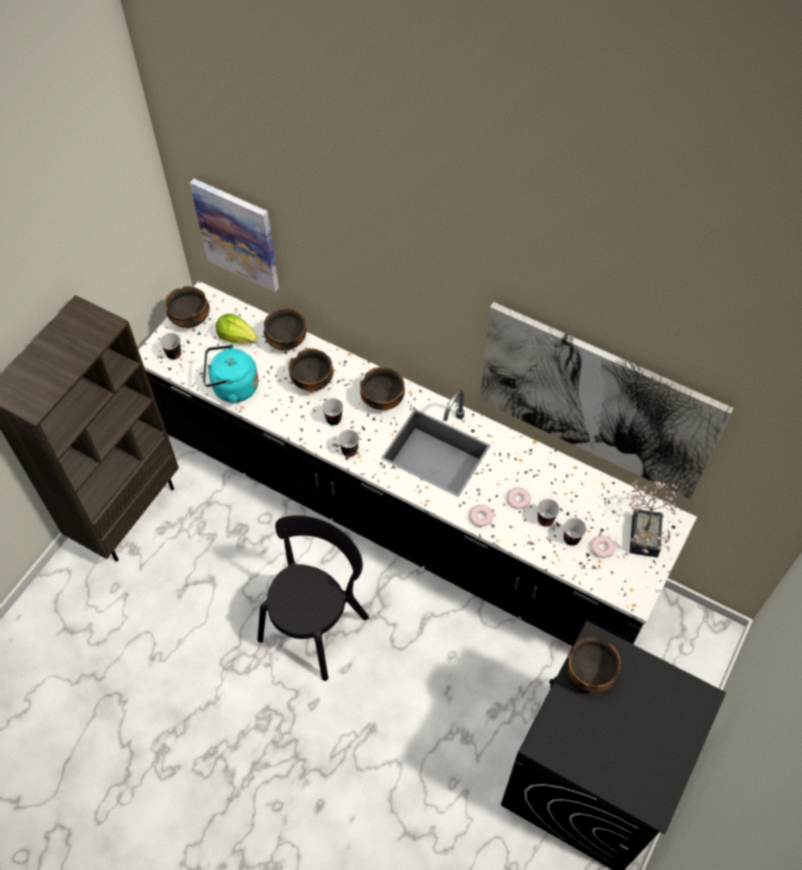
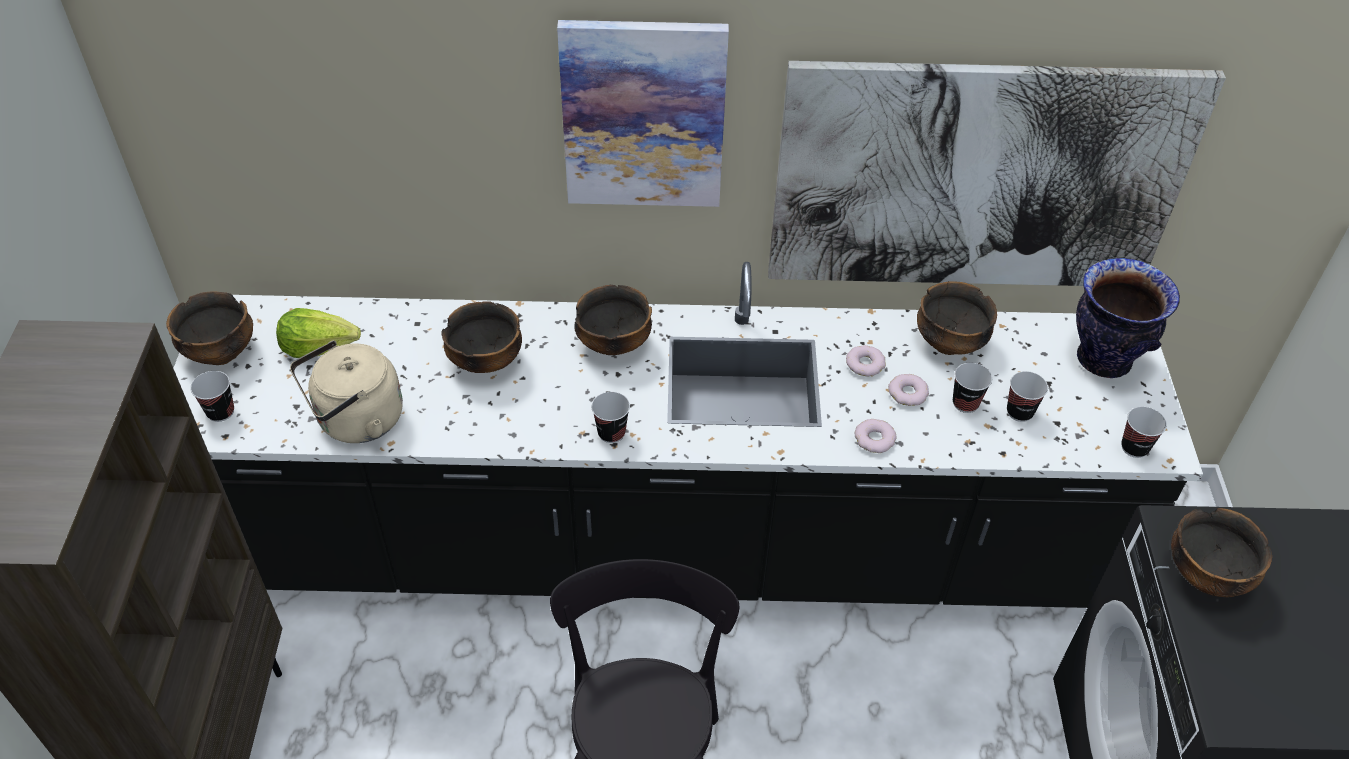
camera: 30 degrees left, 10 degrees down
(232, 388) = (356, 421): turquoise kettle -> beige kettle
(237, 234) = (269, 156): picture -> picture (643, 115)
(286, 341) = (405, 323): bowl -> bowl (949, 342)
(333, 419) = (555, 399): cup -> cup (1134, 447)
(602, 548) = (1068, 405): donut -> donut (865, 364)
(645, 531) = (1104, 360): potted plant -> vase

